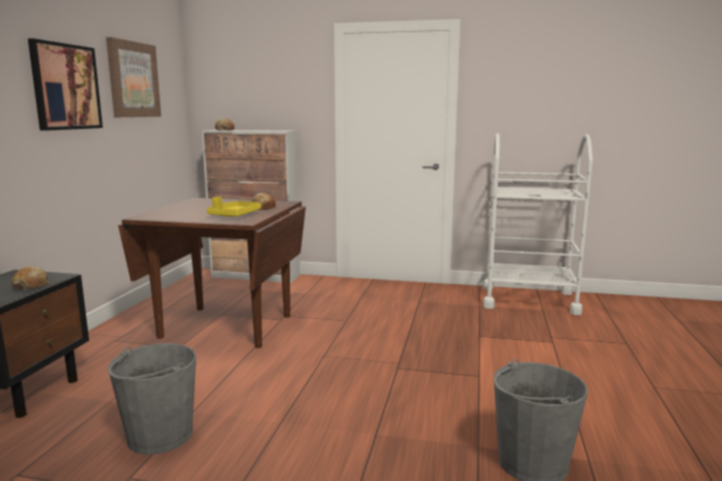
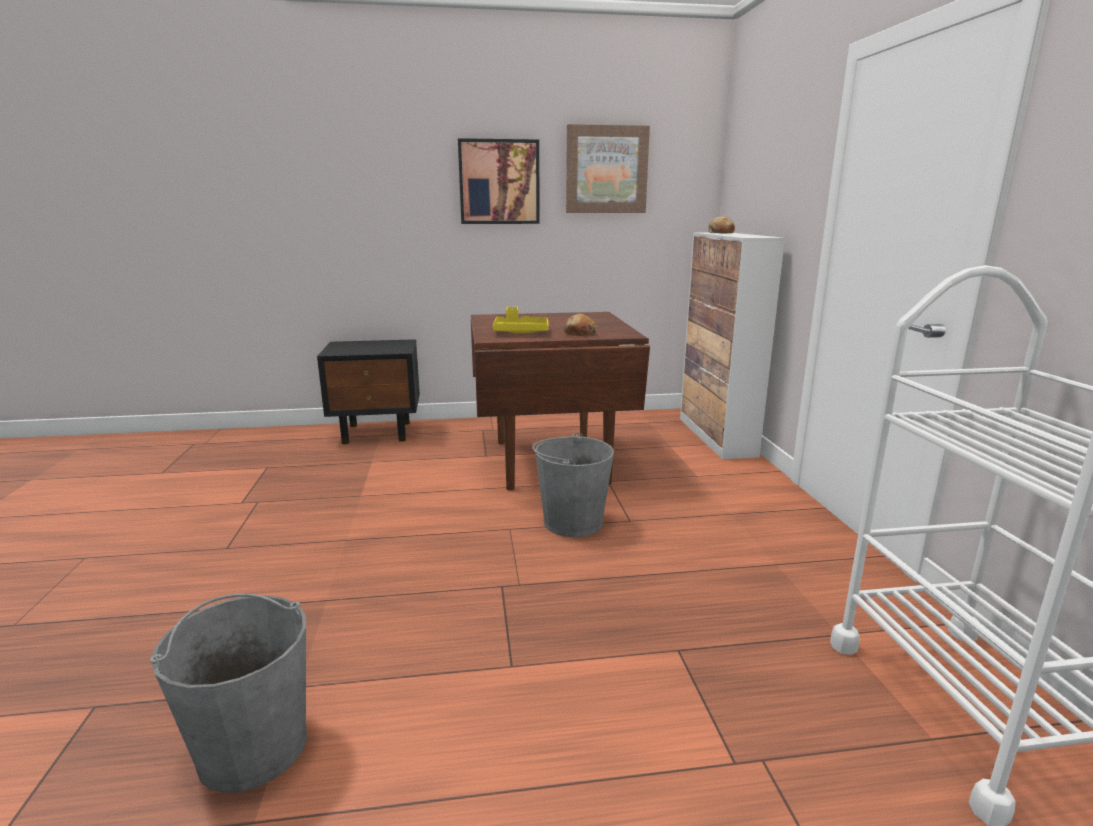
camera: 70 degrees right, 5 degrees up
(31, 285) = (375, 350): bread -> none
(159, 435) = (318, 494): grey bucket -> grey bucket (572, 522)

